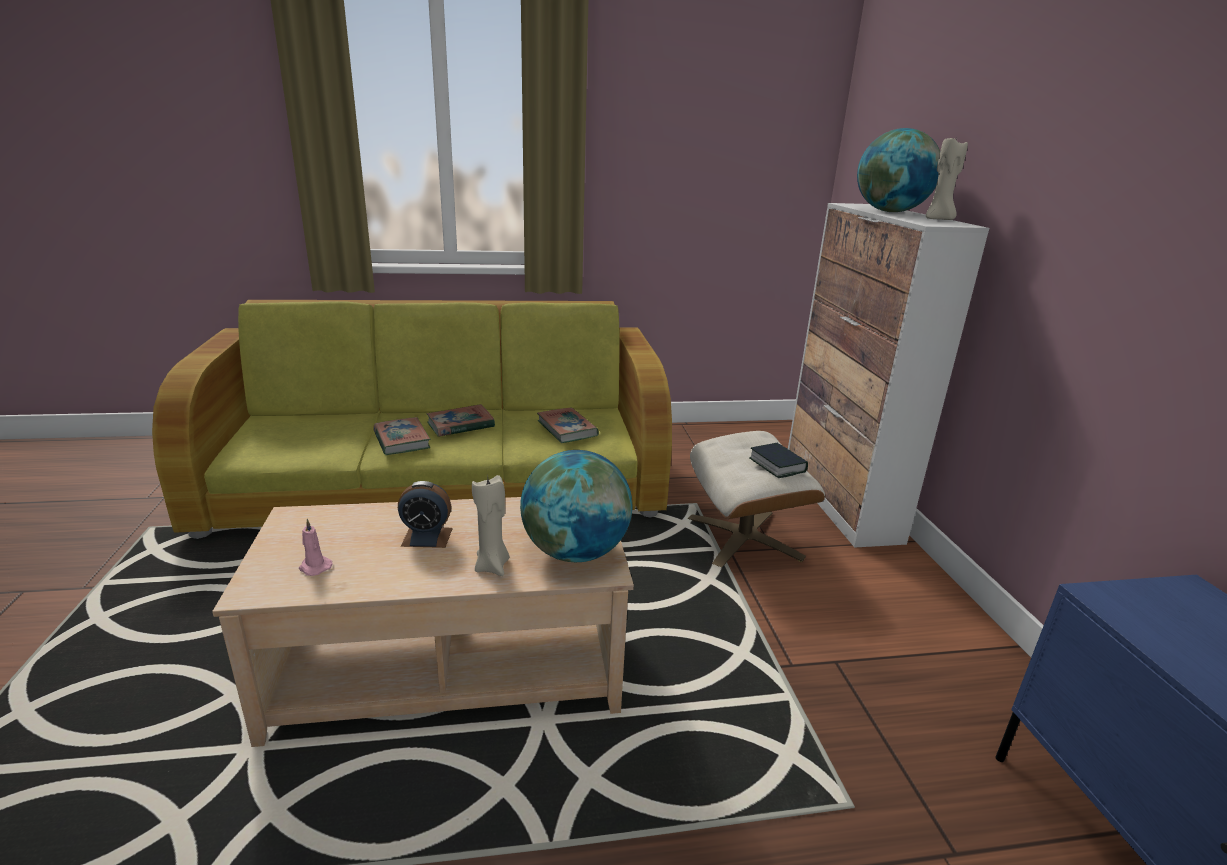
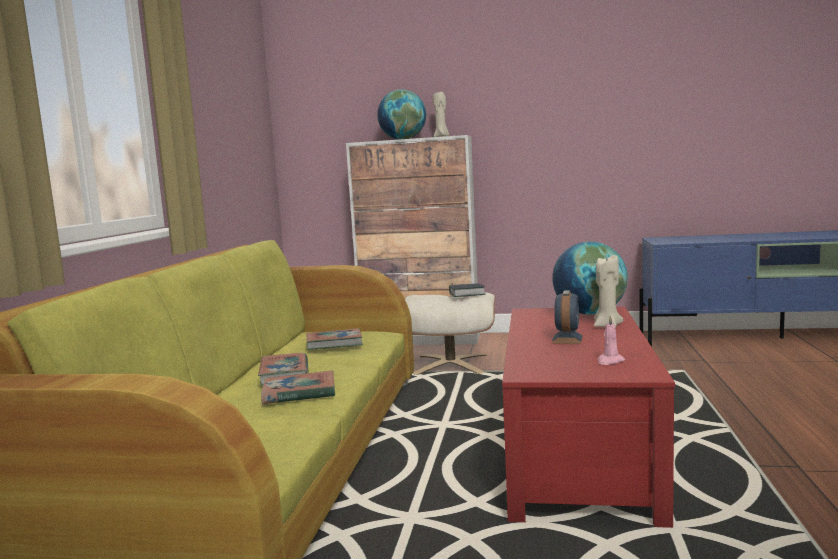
camera: 70 degrees left, 15 degrees down
(451, 665) = (575, 455): beige coffee table -> red coffee table

